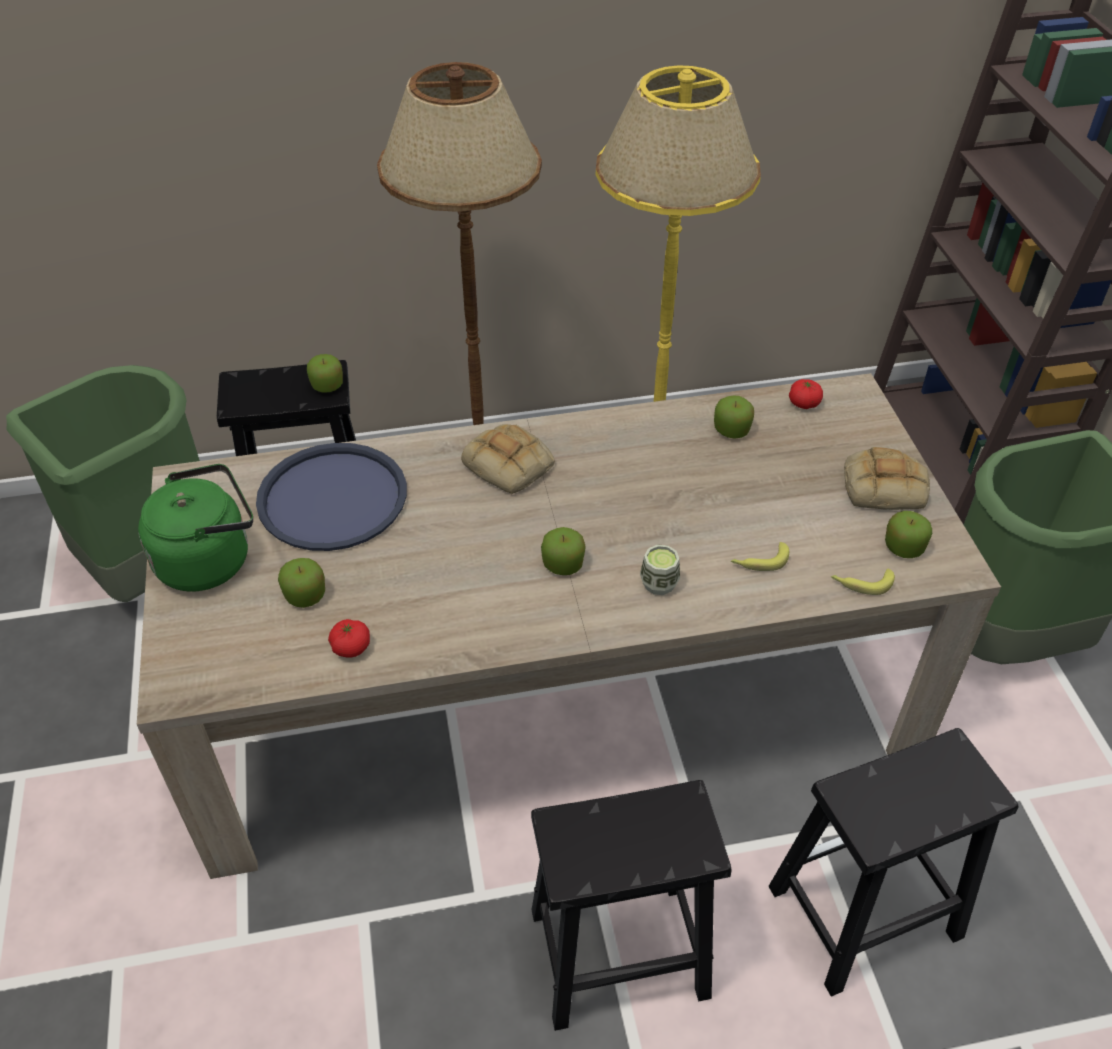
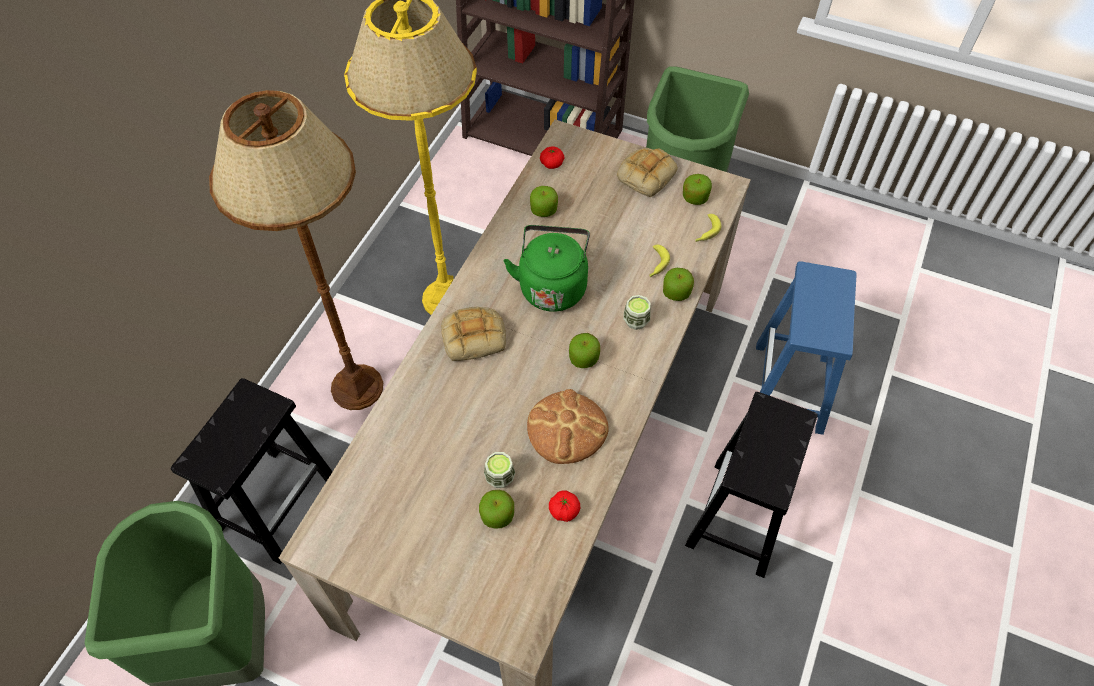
camera: 55 degrees left, 10 degrees up
(210, 559) = (414, 560): green kettle -> green kettle (552, 285)
(327, 385) = (260, 403): apple -> apple (676, 292)
(333, 498) = (418, 453): blue tray -> none
(353, 573) = (500, 477): none -> cup
(457, 597) = (566, 429): none -> bread
(862, 914) = (789, 389): black stool -> blue stool

